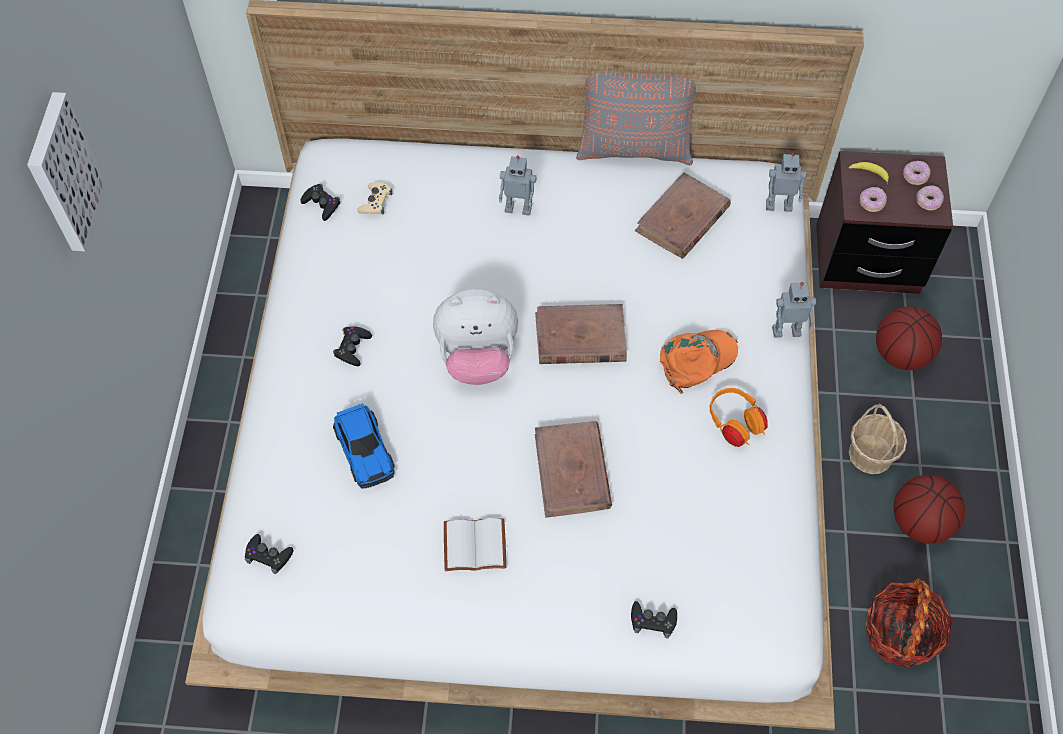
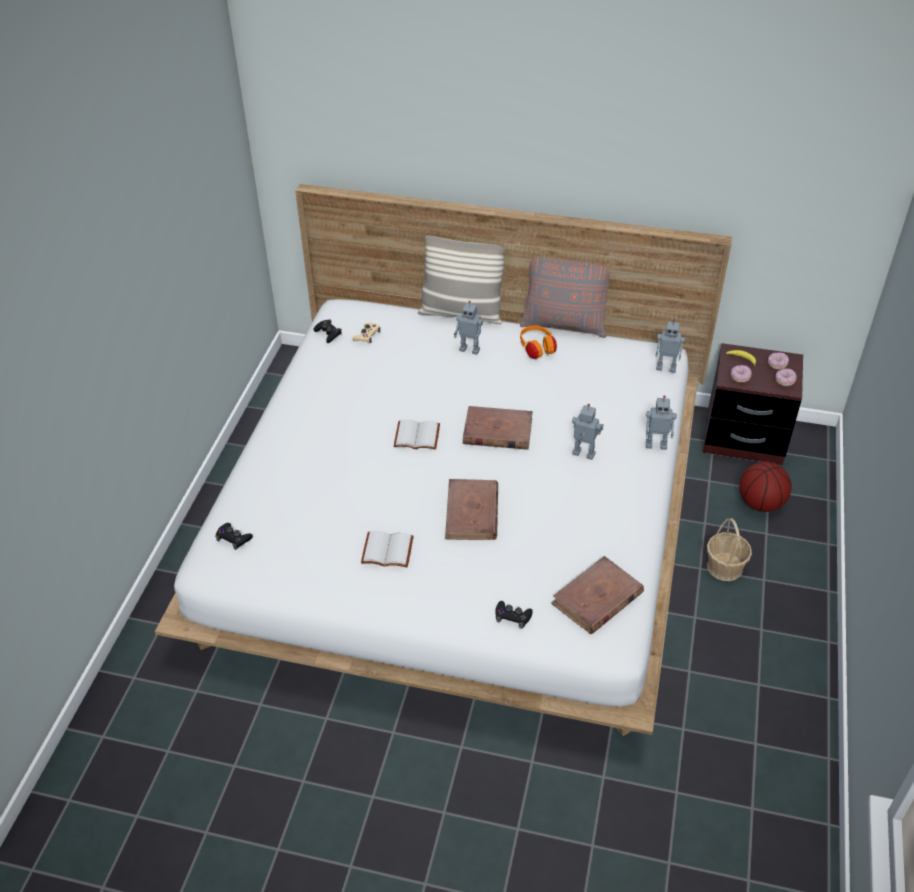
camera: 10 degrees right, 15 degrees down
(62, 173) = (140, 232): picture -> none
(352, 348) = (328, 419): black game controller -> none
(364, 449) = (321, 481): toy car -> none
(477, 358) = (418, 435): plush toy -> white book
(494, 147) = (461, 313): none -> pillow
(682, 219) = (590, 368): brown book -> brown book (597, 598)
(697, 360) = (583, 455): orange cap -> toy robot
(735, 424) = (604, 498): orange headphones -> orange headphones (537, 350)
(901, 633) = (728, 694): basket -> none
(920, 522) = (757, 618): basketball -> none

